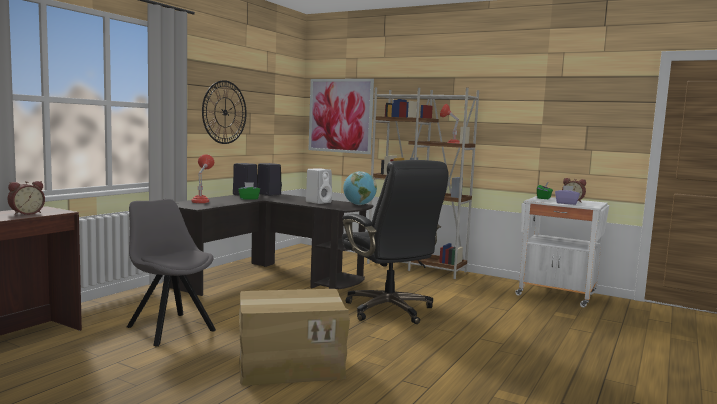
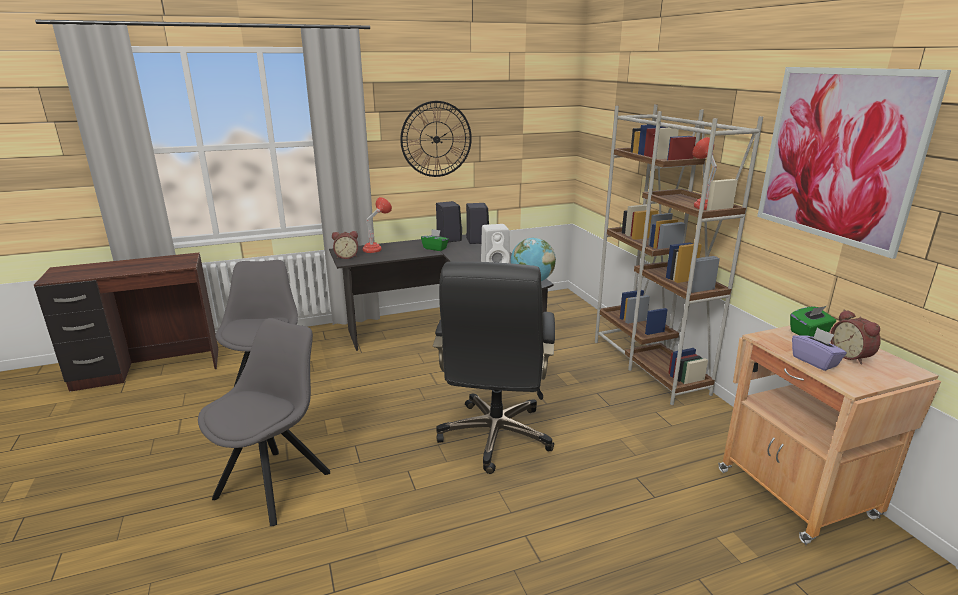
camera: 40 degrees right, 15 degrees up
(26, 213) = (157, 264): alarm clock -> alarm clock (346, 256)
(290, 366) = (275, 485): cardboard box -> grey chair
(340, 115) = (608, 136): picture -> picture (838, 156)
(557, 295) = (797, 496): white cart -> brown cart

